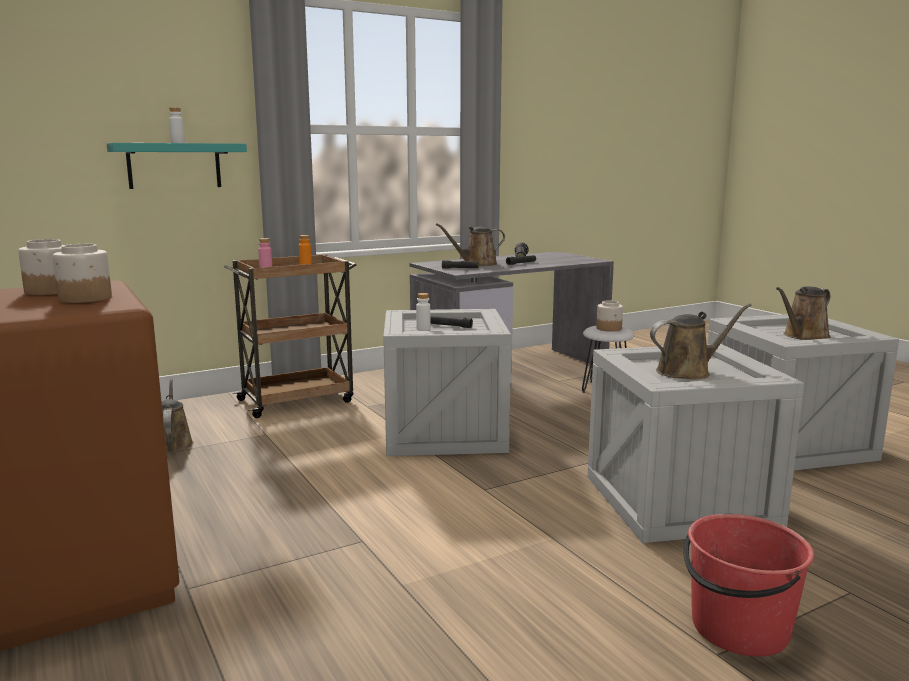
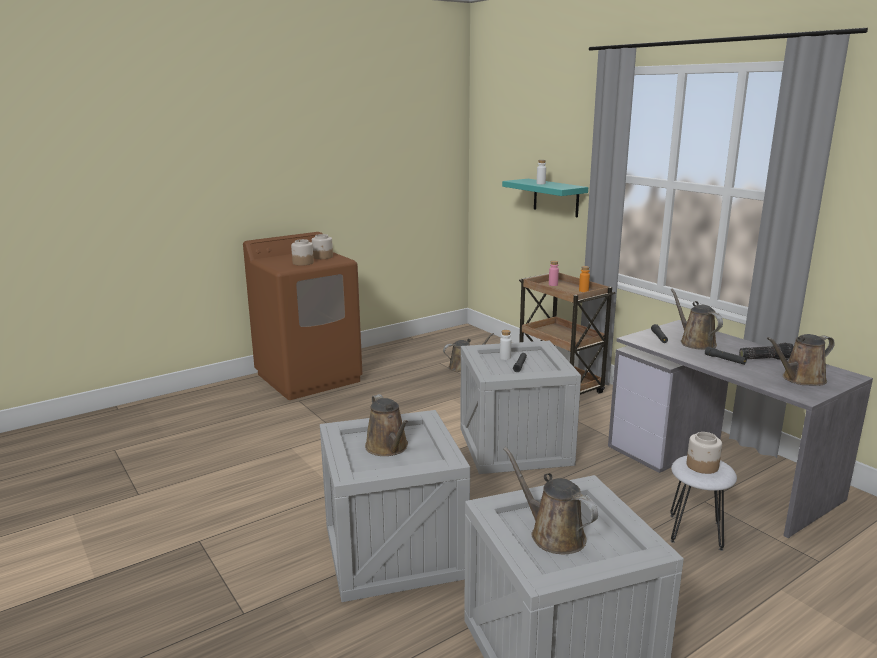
camera: 85 degrees right, 5 degrees up
(563, 258) = (800, 379): none -> brown watering can
(738, 628) = (219, 552): red bucket -> none

